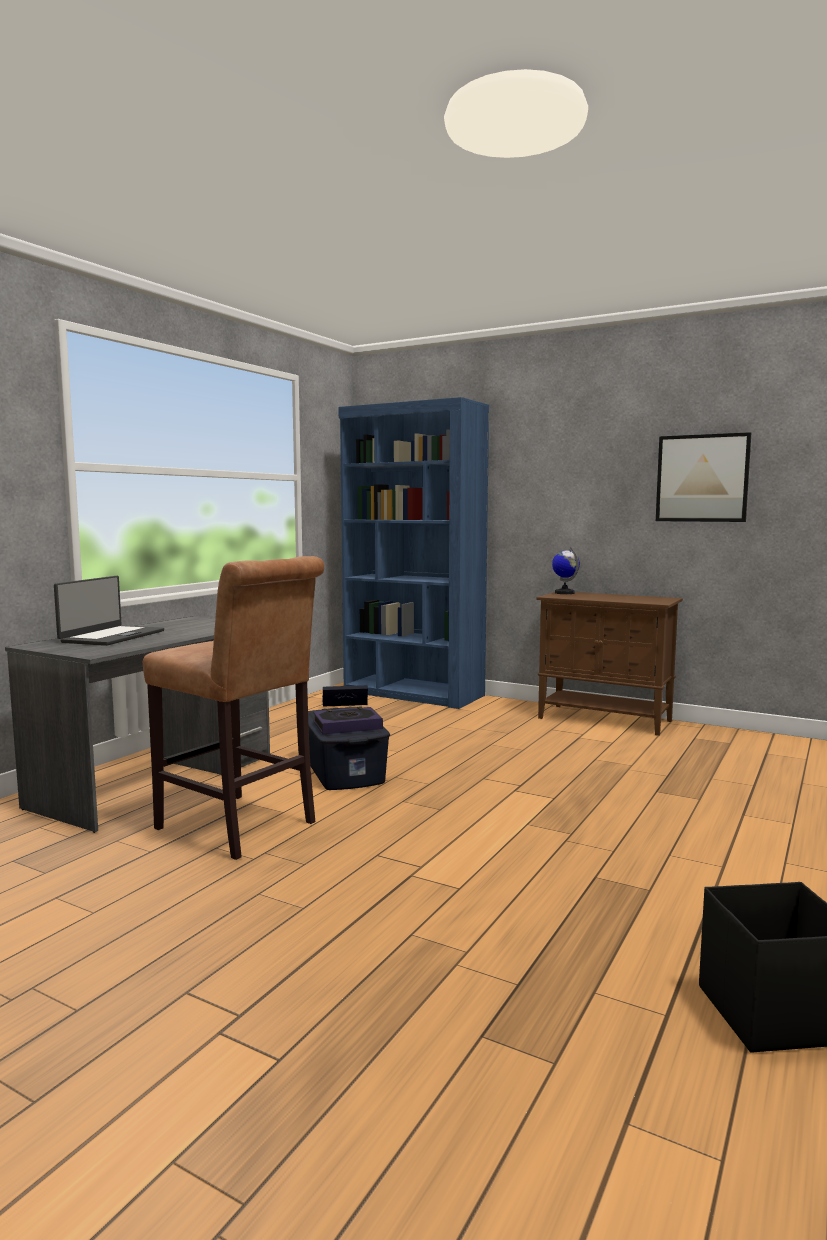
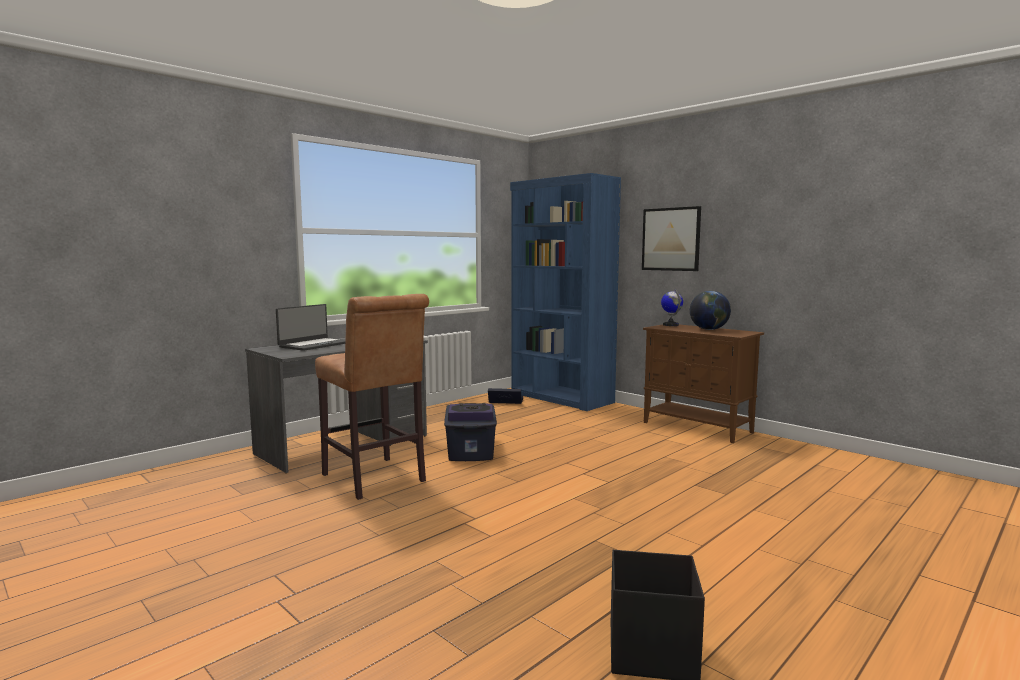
camera: 15 degrees right, 0 degrees up
(617, 597) = (709, 329): none -> globe
(702, 478) = (781, 234): picture -> picture (671, 239)

